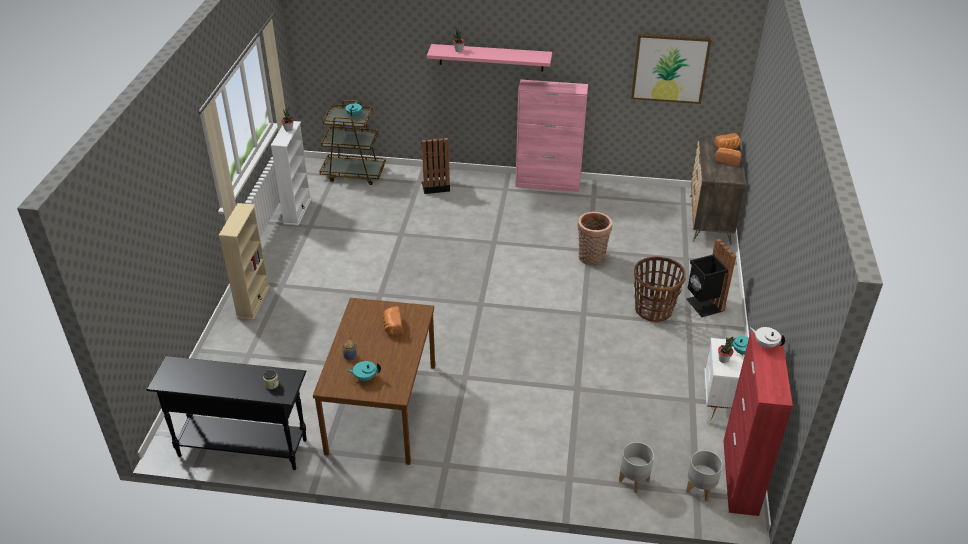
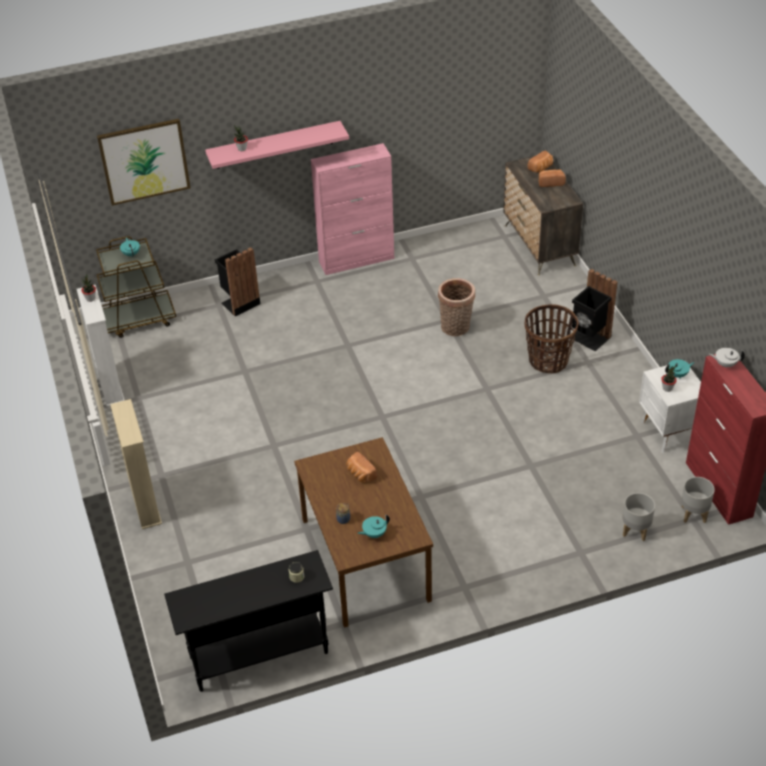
camera: 25 degrees left, 5 degrees up
(670, 68) = (464, 103): picture -> picture (144, 161)

